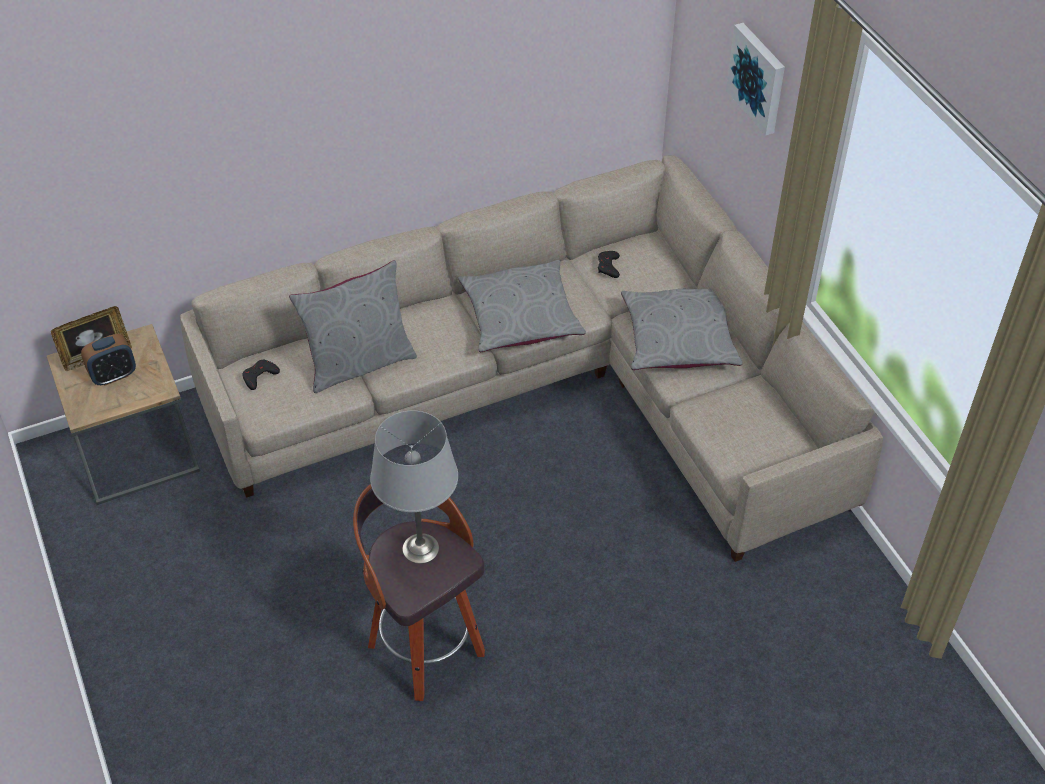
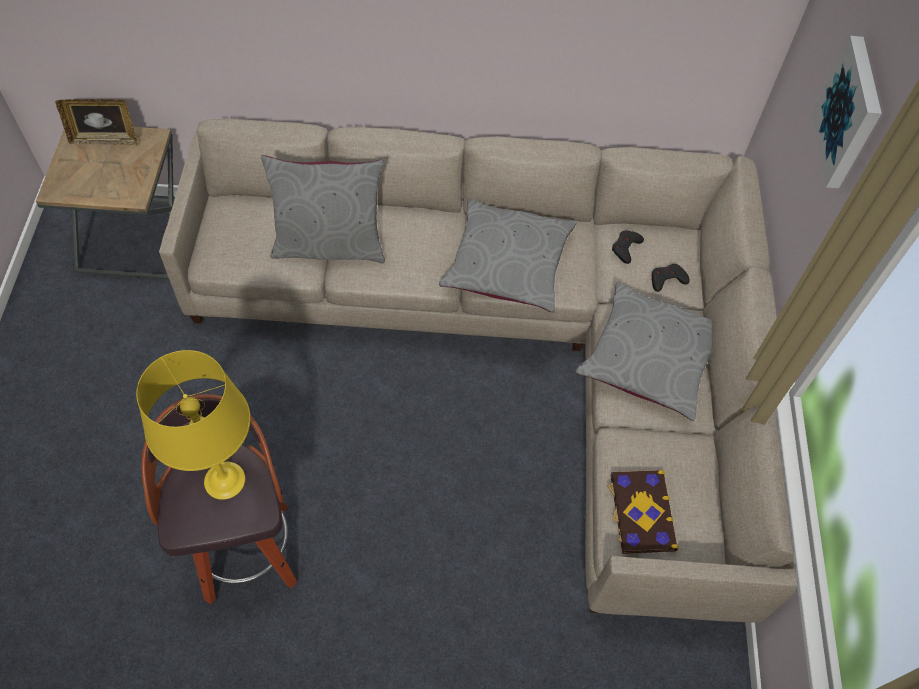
camera: 25 degrees right, 10 degrees up
(113, 375) = (105, 165): alarm clock -> none
(259, 376) = (235, 219): black game controller -> black game controller (667, 279)
(420, 549) = (224, 481): grey table lamp -> yellow table lamp
(741, 447) = (641, 512): none -> book

